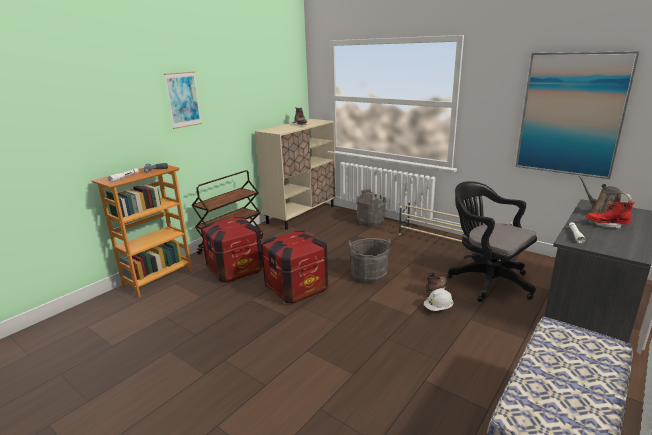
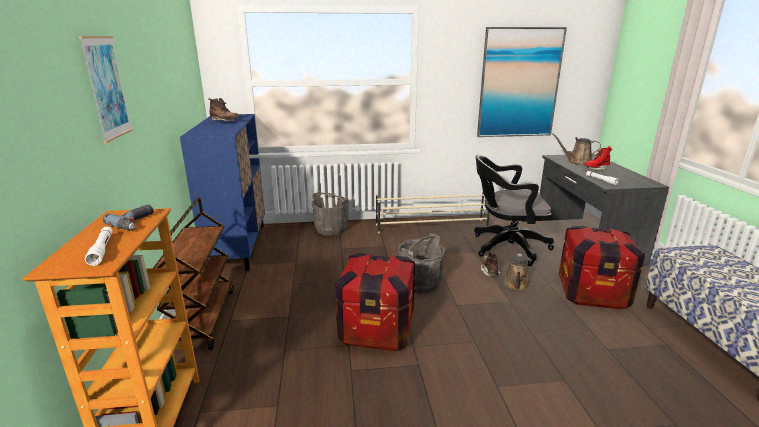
camera: 45 degrees left, 0 degrees up
(235, 269) = (264, 346): crate -> crate (592, 293)
(301, 214) = (238, 246): beige cabinet -> blue cabinet
(438, 308) = (516, 285): white hard hat -> brown watering can

